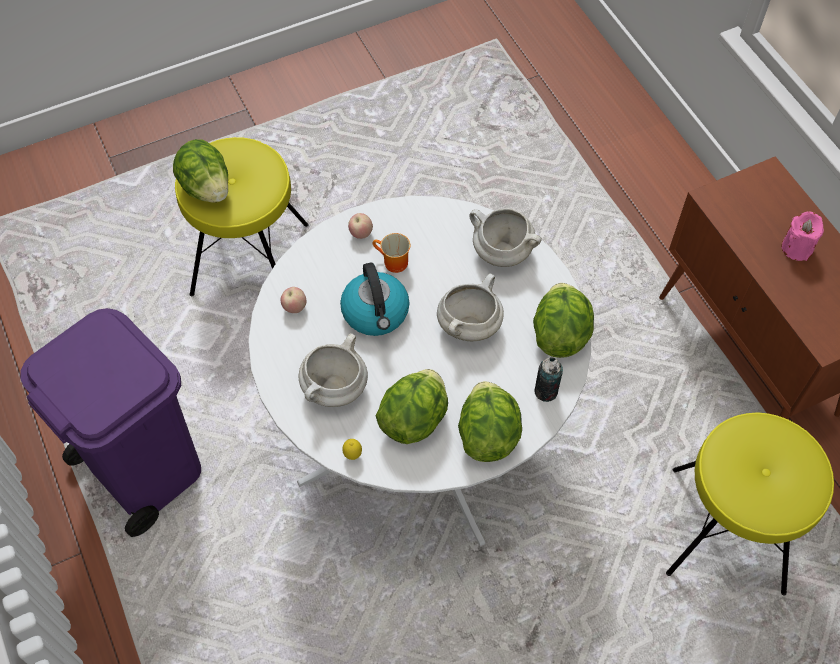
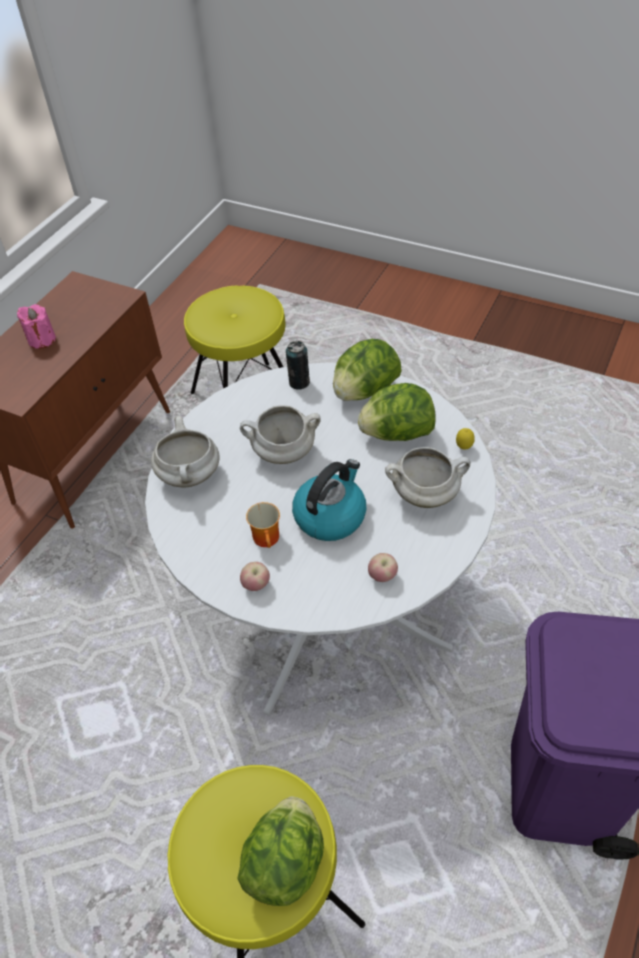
camera: 125 degrees left, 10 degrees down
(560, 333) = (241, 401): lettuce -> none

